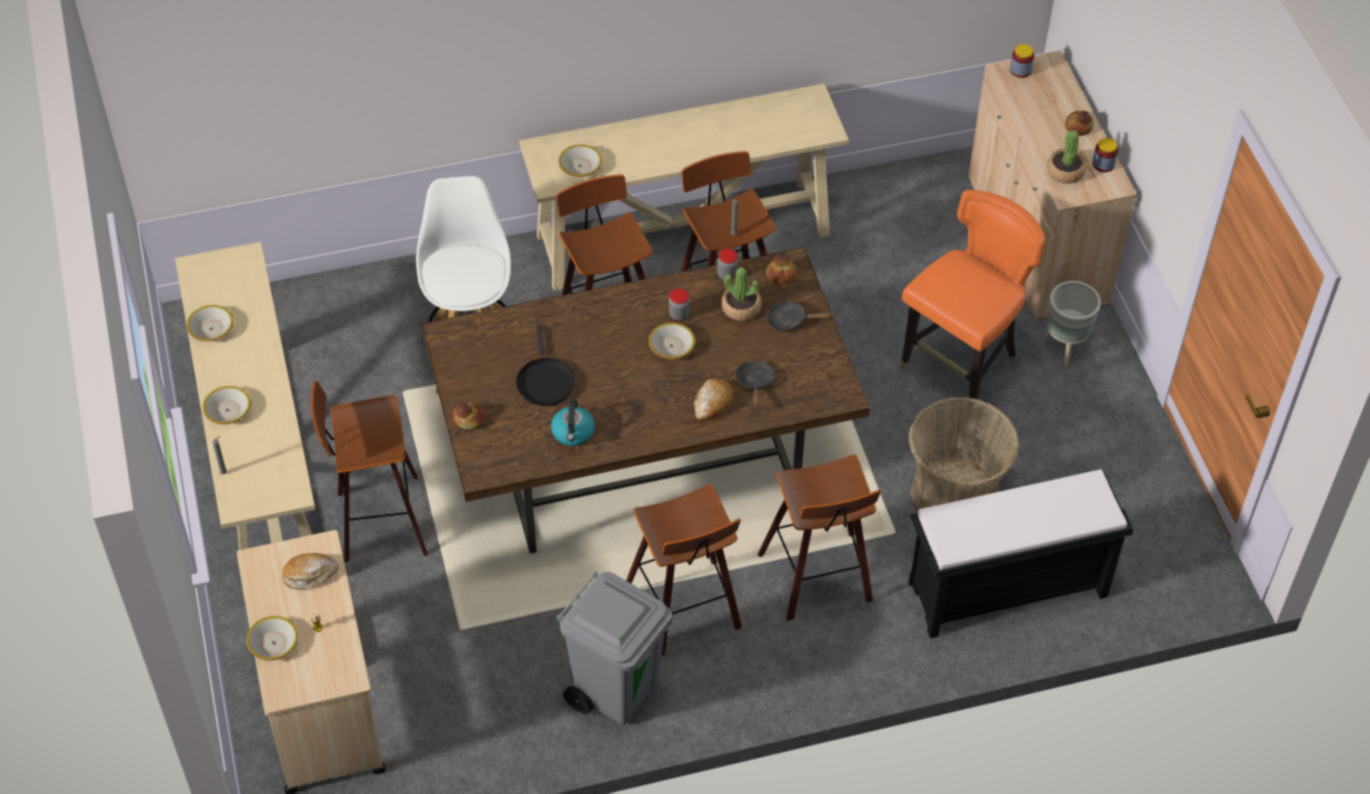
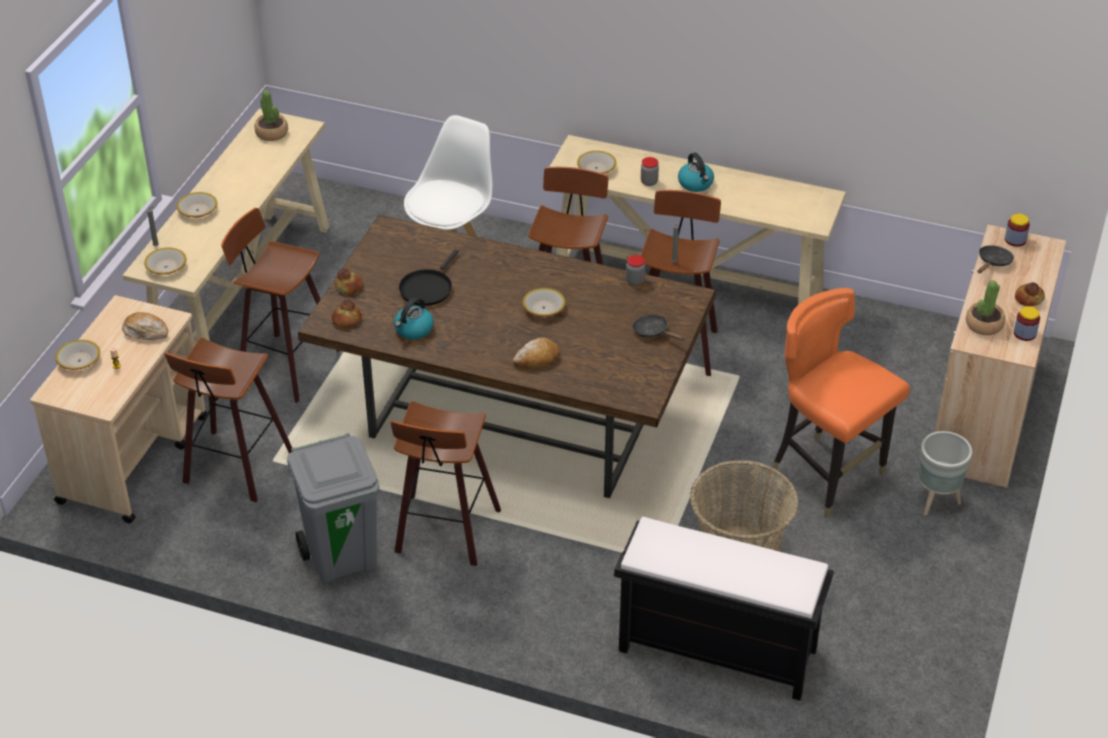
camera: 35 degrees right, 10 degrees down
(211, 329) = (238, 159): bowl -> bowl (166, 267)
(679, 314) = (570, 290): jar -> jar (649, 182)
(686, 139) = (696, 184): none -> kettle
(741, 308) = (623, 307): potted plant -> potted plant (272, 133)
(755, 383) = (583, 360): black frying pan -> black frying pan (993, 262)
(781, 274) = (678, 299): bread -> bread (346, 320)
(819, 580) = (569, 564): stool -> stool (235, 469)
(960, 371) = (827, 476): orange chair -> orange chair turned 120 degrees counterclockwise

